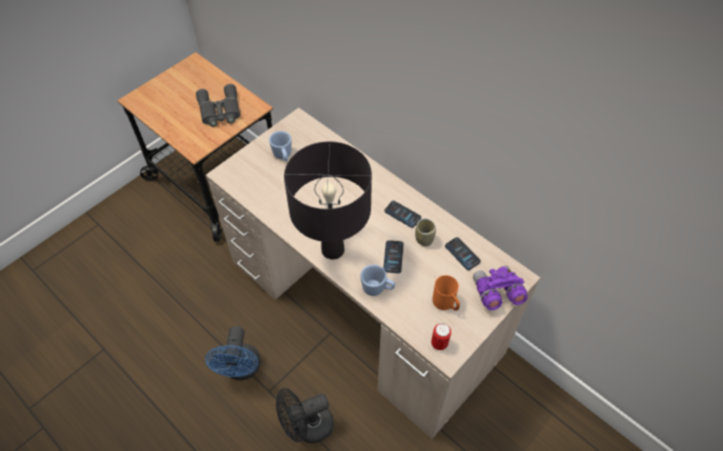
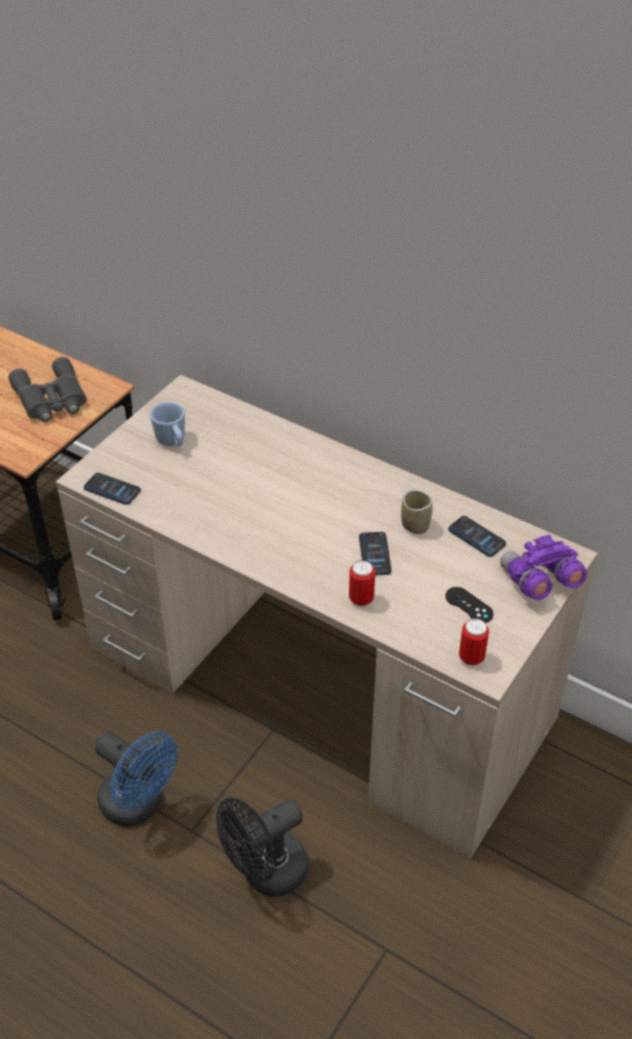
camera: 10 degrees left, 10 degrees down
(241, 369) = (139, 805): blue fan -> blue fan turned 45 degrees counterclockwise
(333, 250) = (281, 557): black table lamp -> none
(377, 289) = (361, 599): blue mug -> can
(402, 214) = (375, 497): phone -> phone (112, 489)
(446, 304) = (469, 605): orange mug -> black game controller

